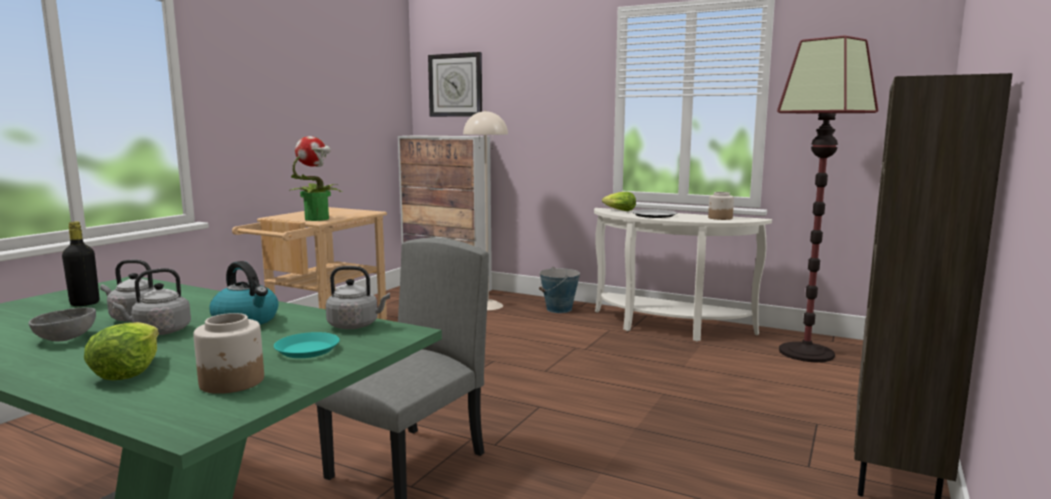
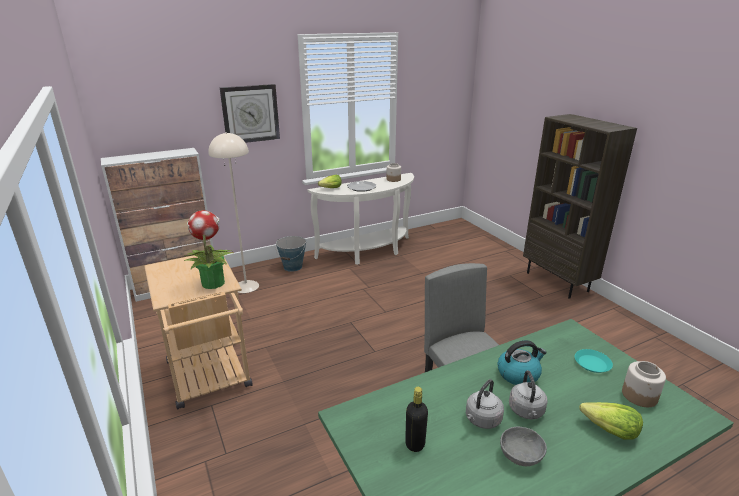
camera: 55 degrees left, 15 degrees up
(356, 325) = (551, 340): grey kettle -> none
(455, 85) = (144, 103): wall clock -> wall clock (250, 114)
(806, 352) = (440, 240): floor lamp -> none

